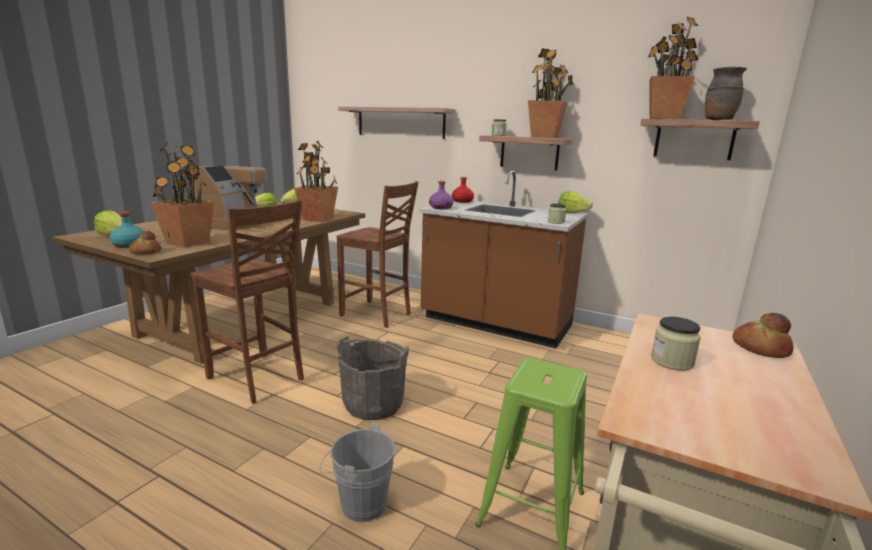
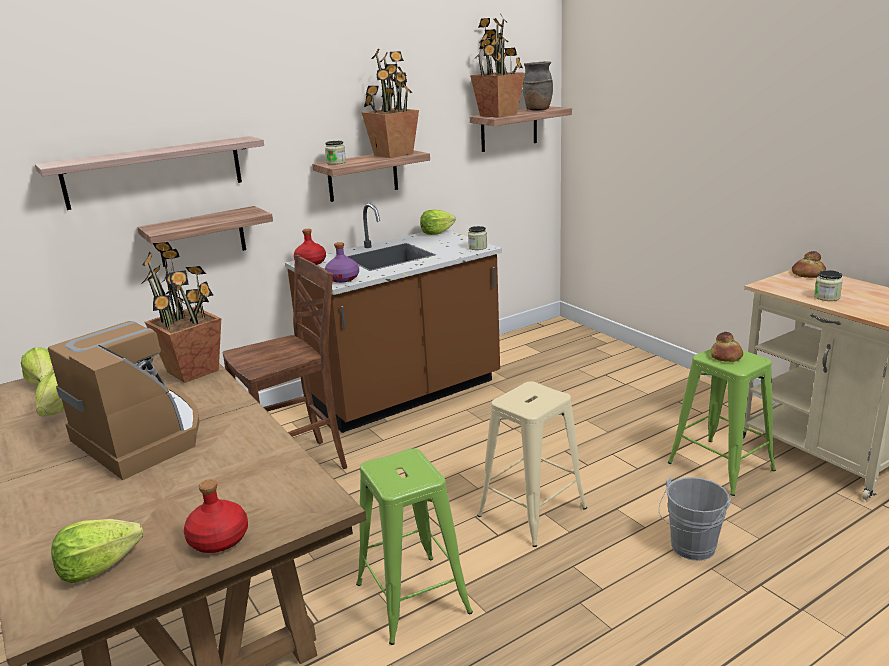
camera: 60 degrees left, 5 degrees up
(129, 245) = (218, 539): turquoise bottle -> red bottle
(145, 252) = (291, 518): bread -> bread (726, 356)
(188, 242) = (252, 482): potted plant -> none
(257, 379) = (412, 597): brown chair -> green stool
(373, 403) = (531, 512): grey bucket -> beige stool
(417, 168) = (201, 237): none -> shelf

